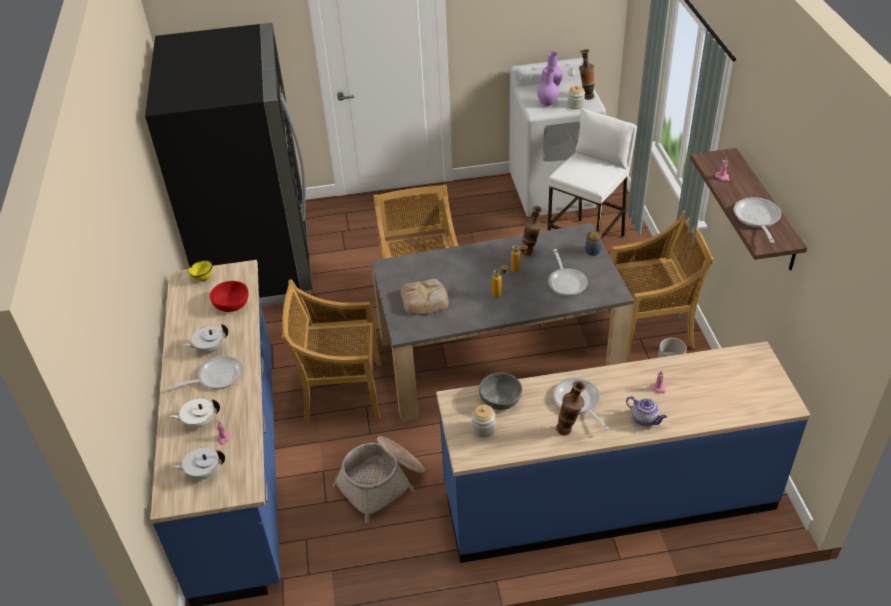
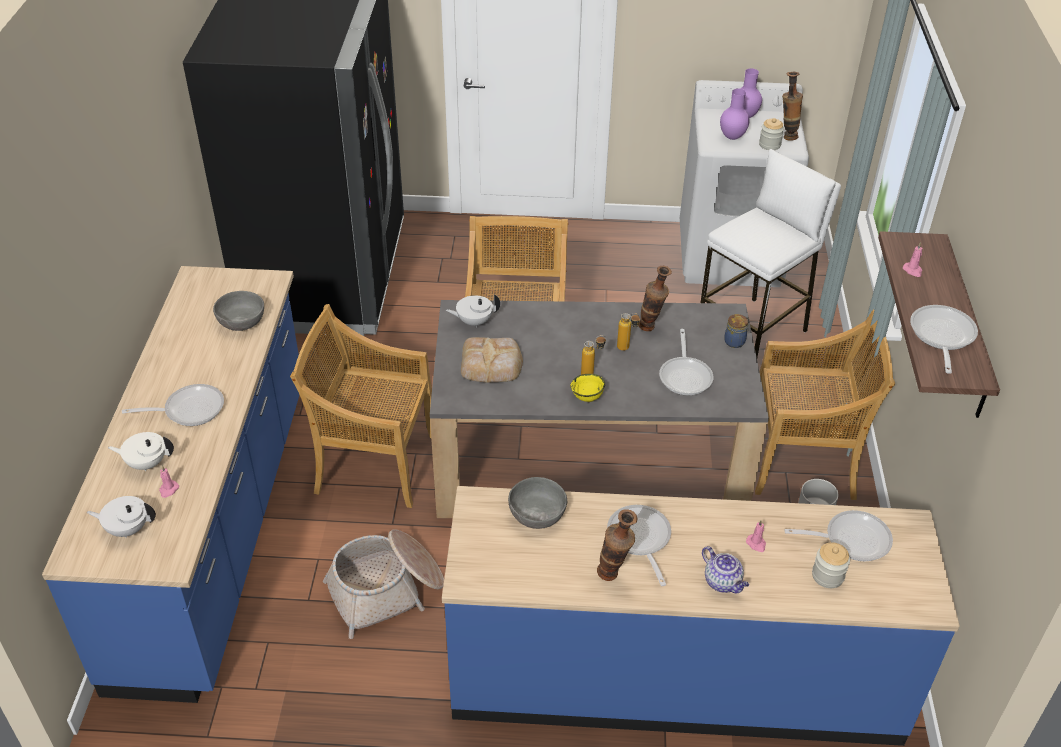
camera: 10 degrees right, 0 degrees up
(203, 278) = (218, 282): yellow bowl -> yellow bowl (587, 398)
(209, 348) = (193, 372): white teapot -> white teapot (474, 321)
(232, 304) = (242, 321): red bowl -> grey bowl
(483, 429) = (501, 548): jar -> jar (827, 576)
(721, 372) = (851, 539): none -> frying pan

